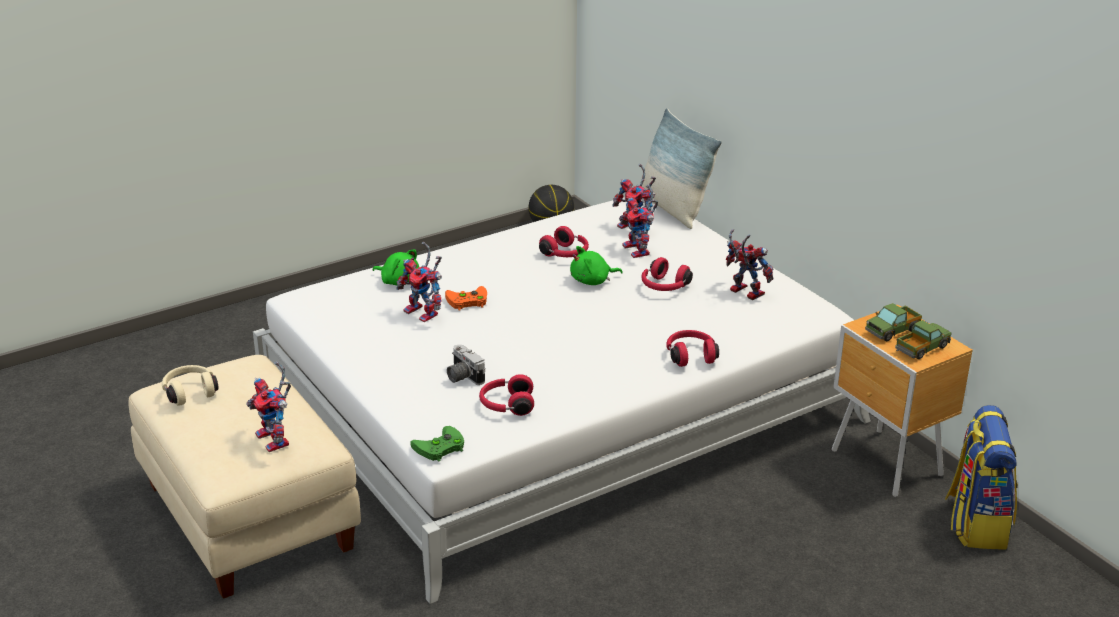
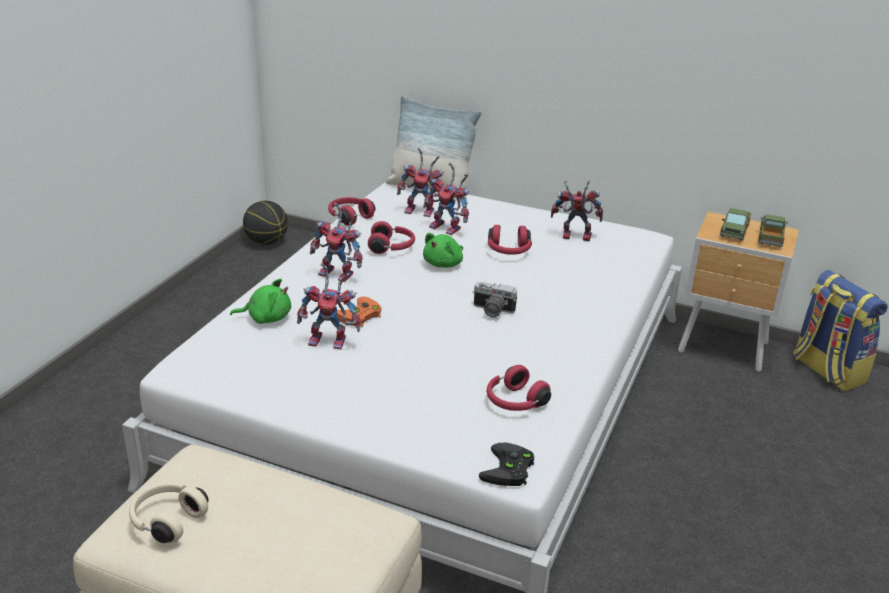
camera: 35 degrees left, 0 degrees up
(277, 441) = (335, 535): toy robot -> toy robot (340, 274)
(439, 448) = (509, 470): green game controller -> black game controller
(462, 377) = (441, 390): camera -> camera (492, 311)
(690, 355) = (600, 301): red headphones -> red headphones (349, 217)

